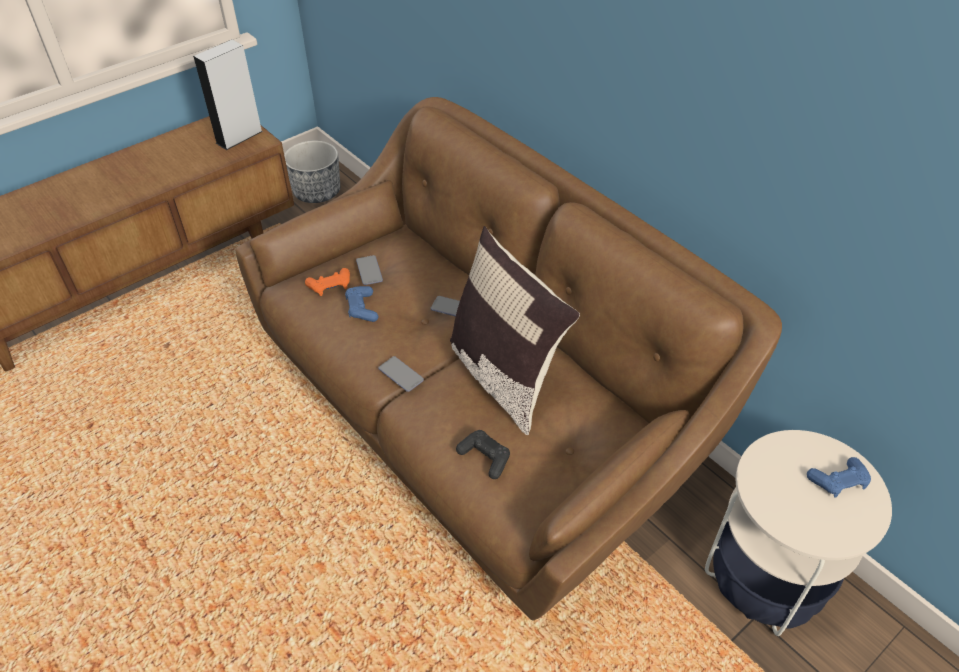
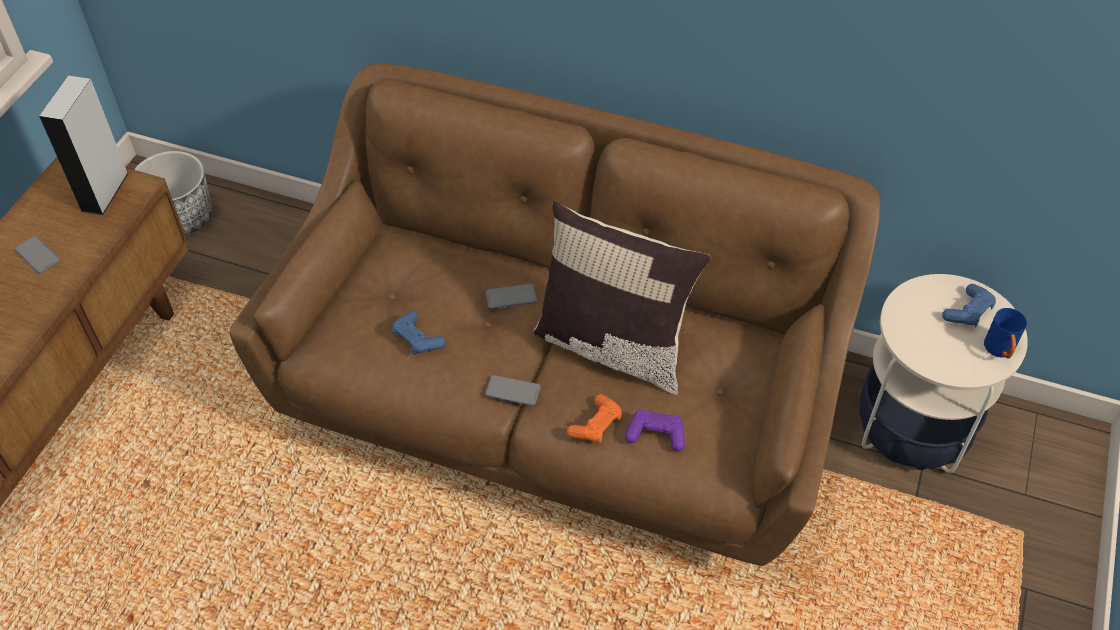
camera: 30 degrees left, 5 degrees up
(330, 286) = (361, 329): orange game controller -> orange game controller (596, 425)
(369, 271) = (390, 293): phone -> phone (38, 255)
(485, 457) = (656, 435): black game controller -> purple game controller
(848, 530) = (1000, 351): none -> blue mug

